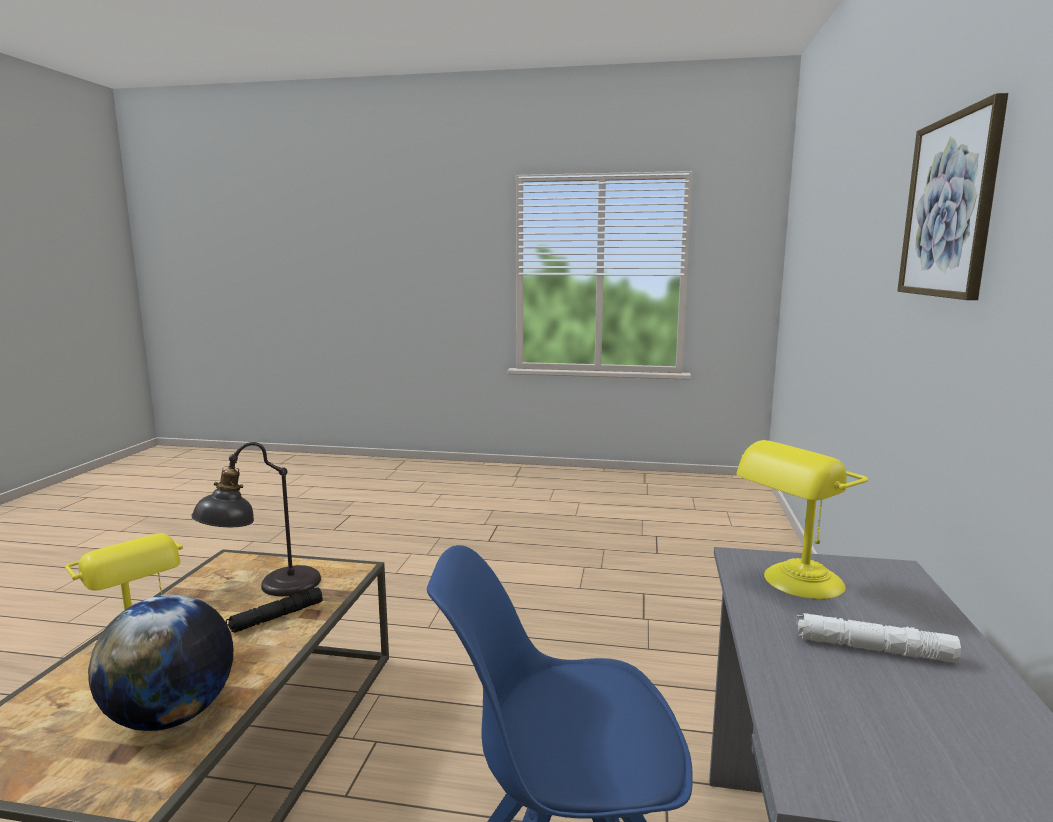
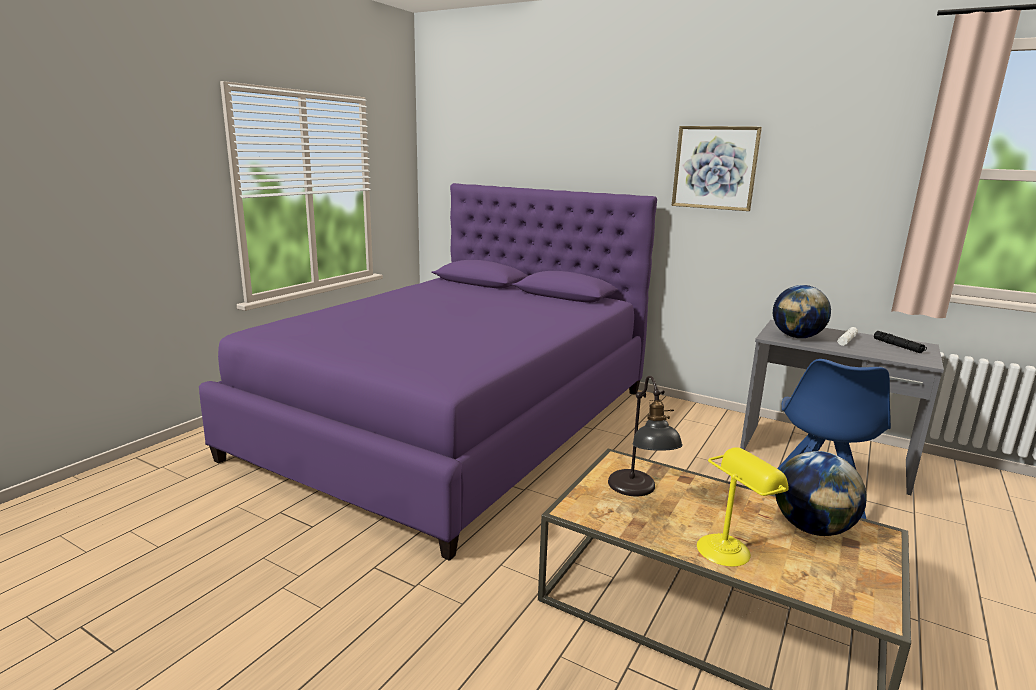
camera: 70 degrees left, 5 degrees up
(276, 617) = (688, 491): black flashlight -> black flashlight (898, 346)
(569, 537) = (456, 421): none -> purple bed
(795, 585) = (797, 337): yellow table lamp -> globe

